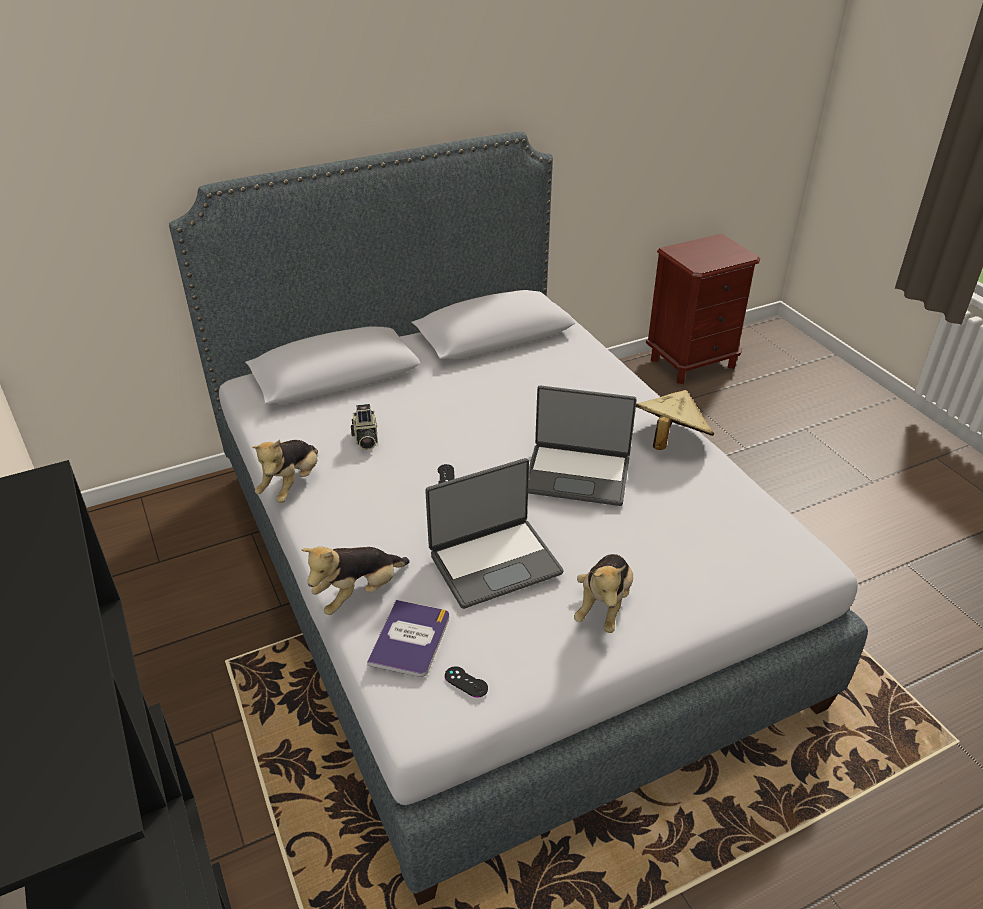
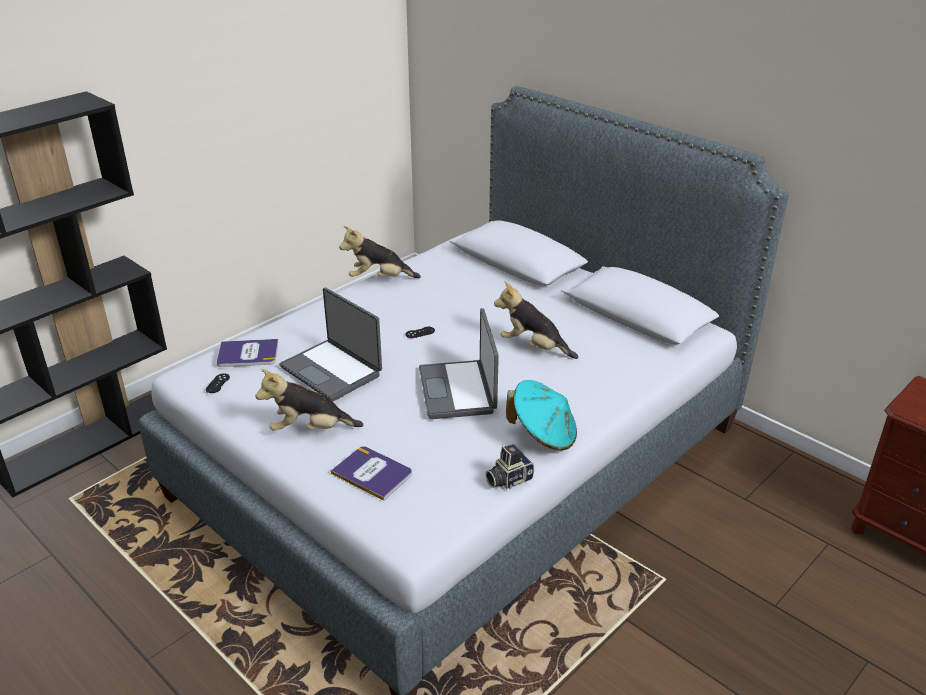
camera: 70 degrees right, 5 degrees down
(359, 593) = (285, 328): plush toy -> plush toy (533, 347)
(365, 439) = (445, 291): camera -> camera (508, 479)
(670, 440) = (543, 434): beige hat -> turquoise hat
(702, 567) = (372, 473): none -> book

